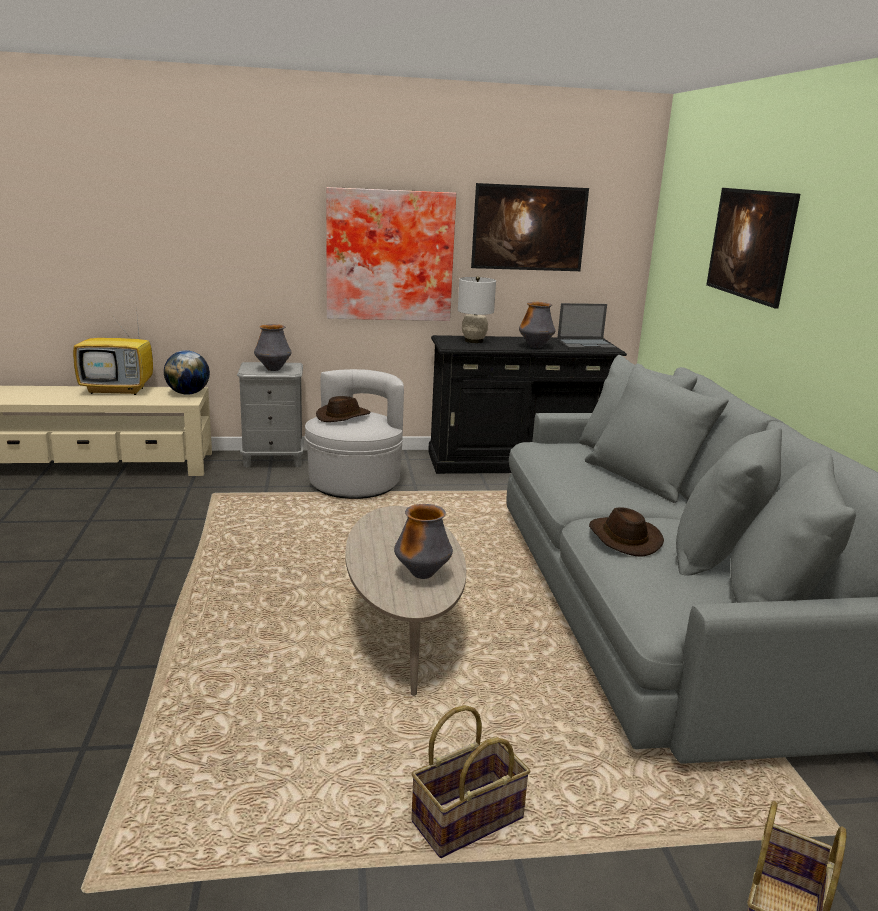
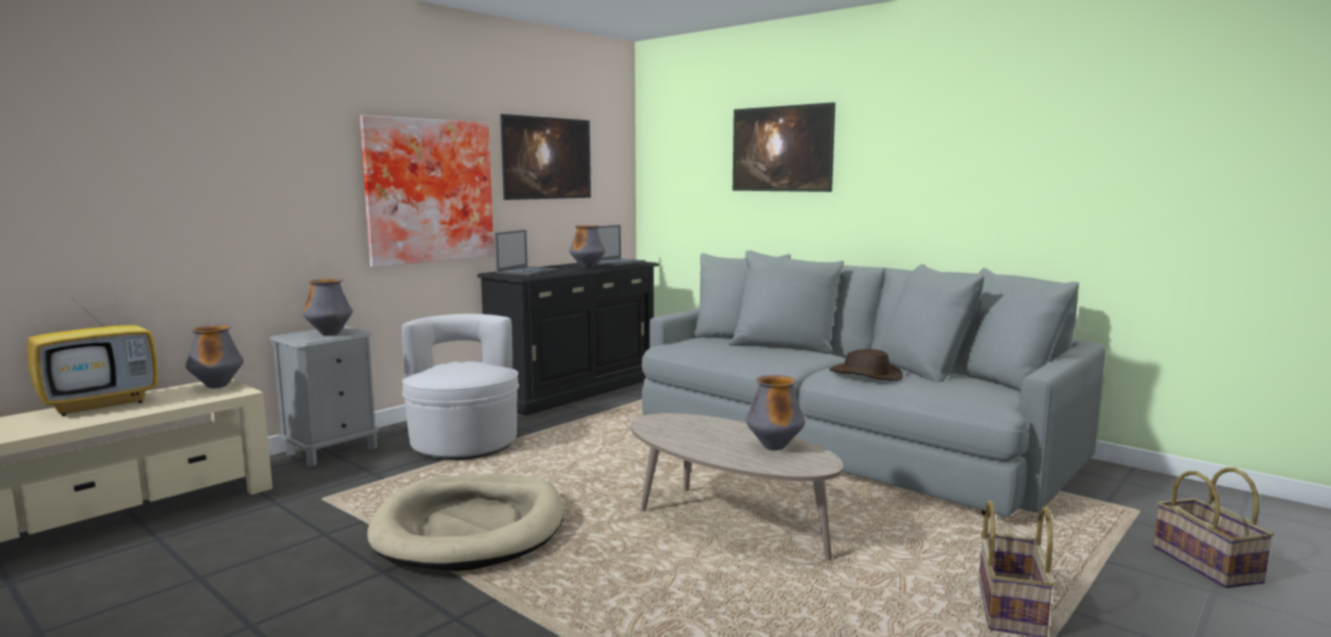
camera: 40 degrees left, 10 degrees down
(188, 393) = (217, 386): globe -> vase
(247, 550) = (470, 528): none -> beige dog bed
(343, 416) = (447, 367): brown hat -> none
(474, 341) = (527, 271): white table lamp -> laptop

